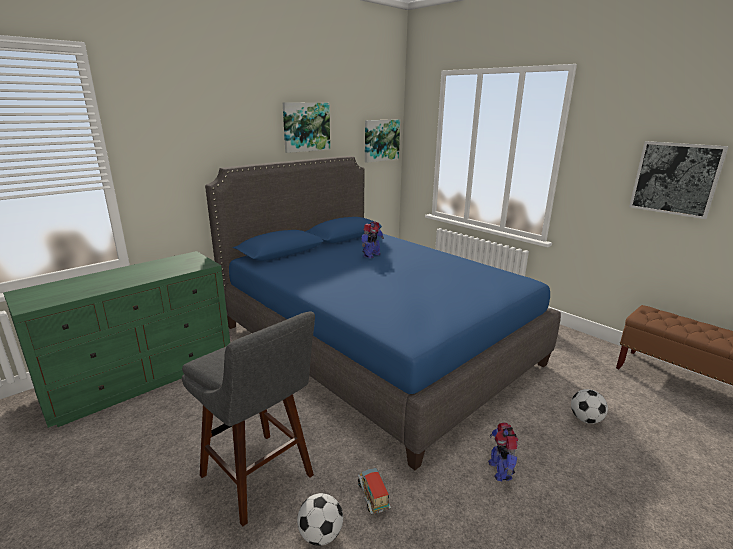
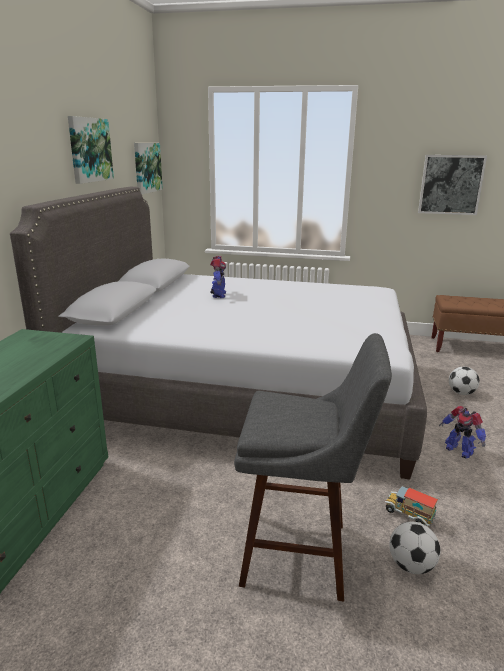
camera: 35 degrees left, 0 degrees up
(375, 344) = (244, 393): blue bed -> grey bed

